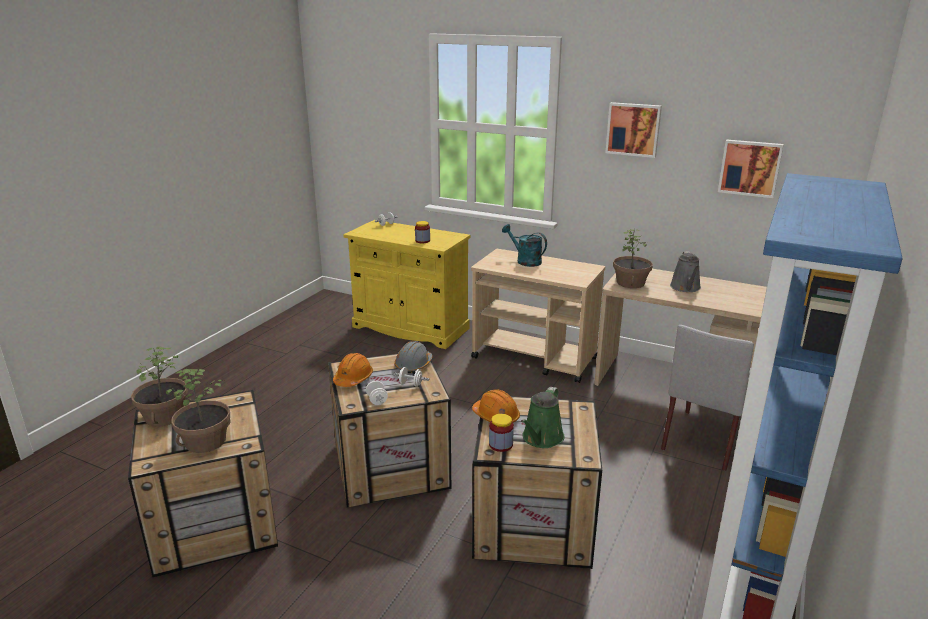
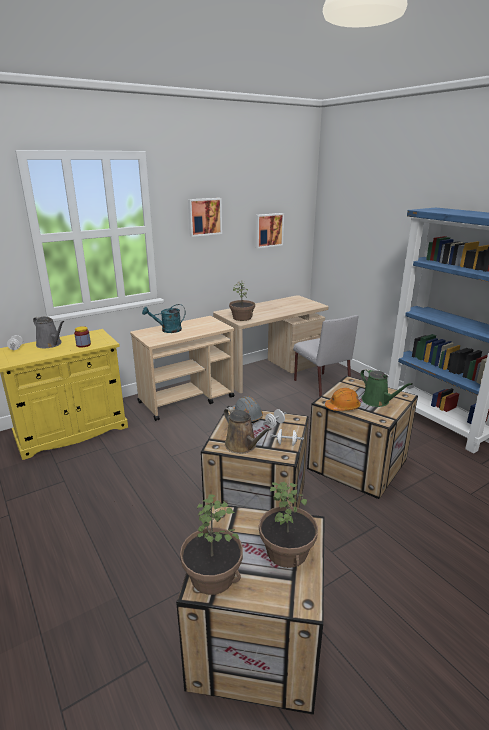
camera: 60 degrees left, 0 degrees up
(353, 379) = (242, 446): orange hard hat -> brown watering can
(500, 444) = (376, 415): jar -> none
(686, 288) = (265, 310): grey watering can -> grey watering can (50, 344)

